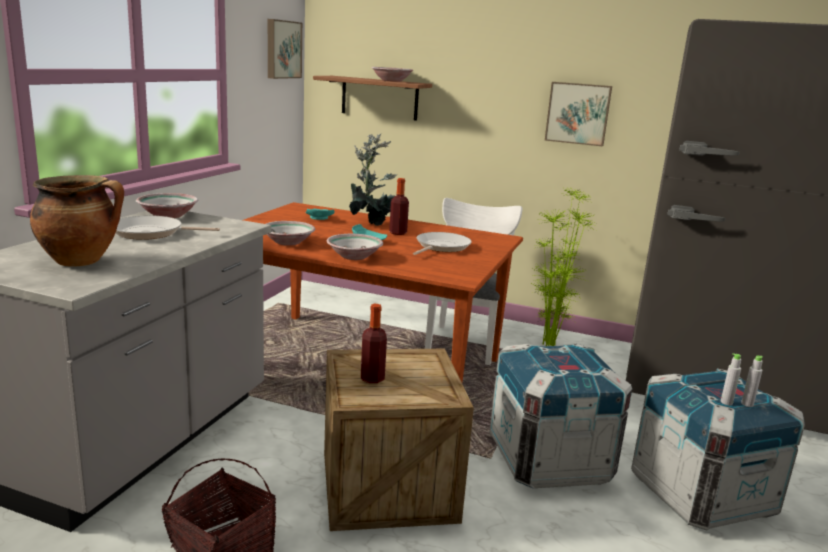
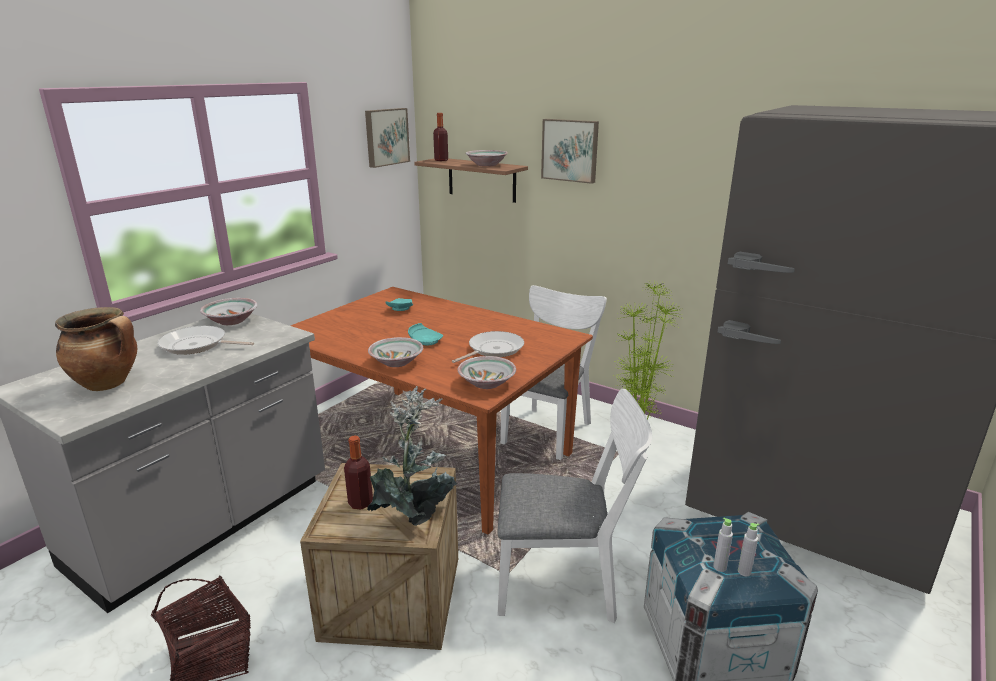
camera: 15 degrees right, 5 degrees up
(288, 242) = (348, 342): bowl -> bowl (487, 383)
(370, 223) = (446, 315): potted plant -> potted plant (415, 514)
(398, 233) = (463, 329): bottle -> bottle (441, 160)
(549, 460) = (566, 583): crate -> white chair
(578, 113) = (670, 198): picture -> picture (570, 150)

